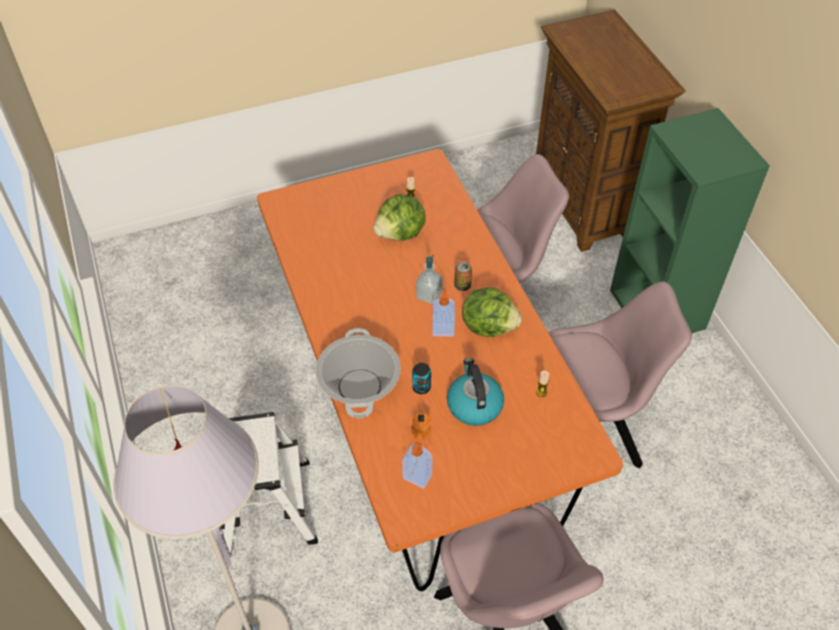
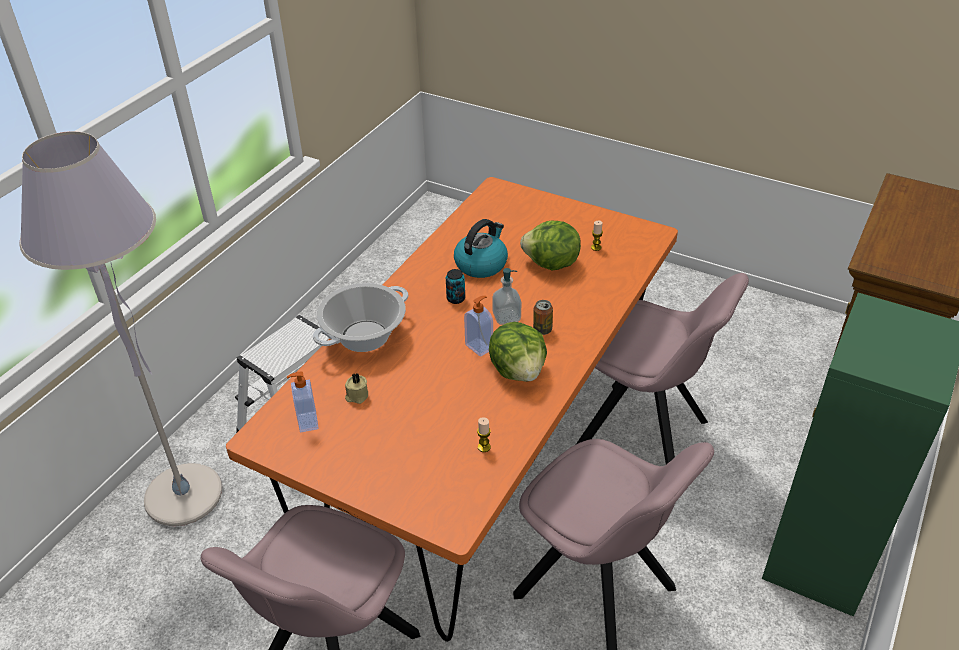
camera: 50 degrees right, 10 degrees down
(420, 431) = (357, 396): orange candle -> beige candle
(421, 387) = (403, 370): can -> can (456, 299)
(474, 405) = (420, 412): kettle -> kettle (481, 264)

